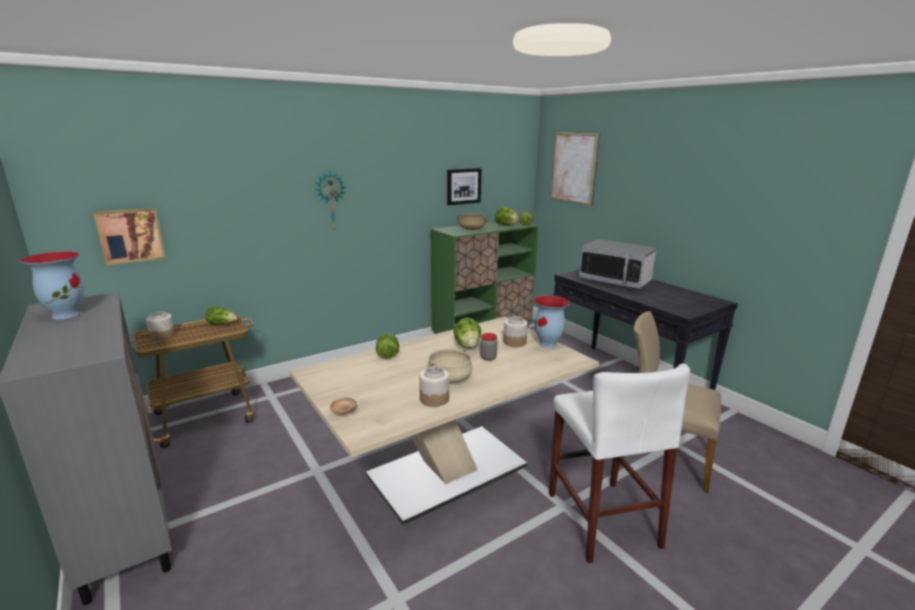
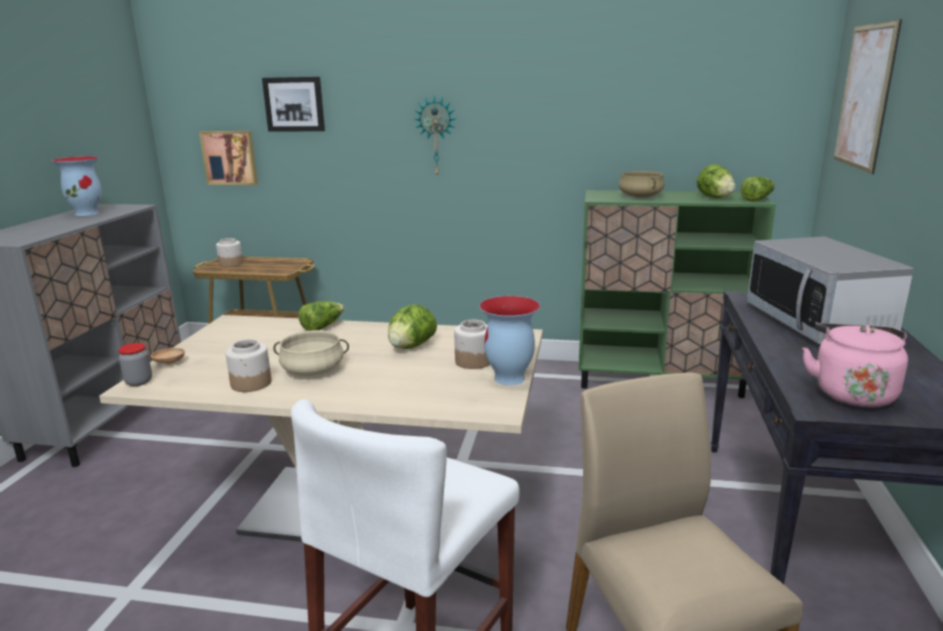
camera: 45 degrees right, 0 degrees up
(222, 324) = (286, 265): lettuce -> none
(463, 186) = (656, 126): picture -> picture (294, 104)
(488, 357) = (400, 366): jar -> jar (139, 382)
(680, 304) = (851, 393): none -> pink kettle

